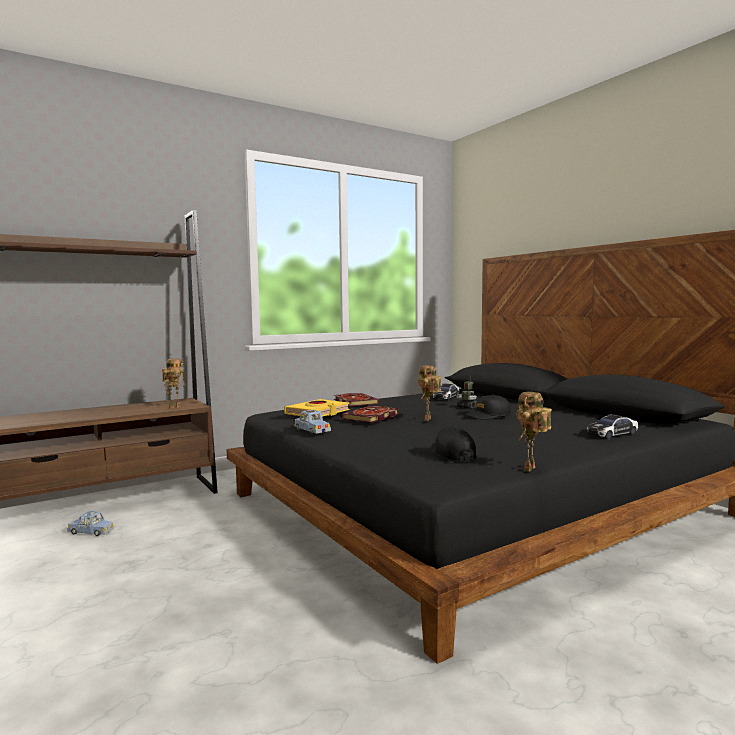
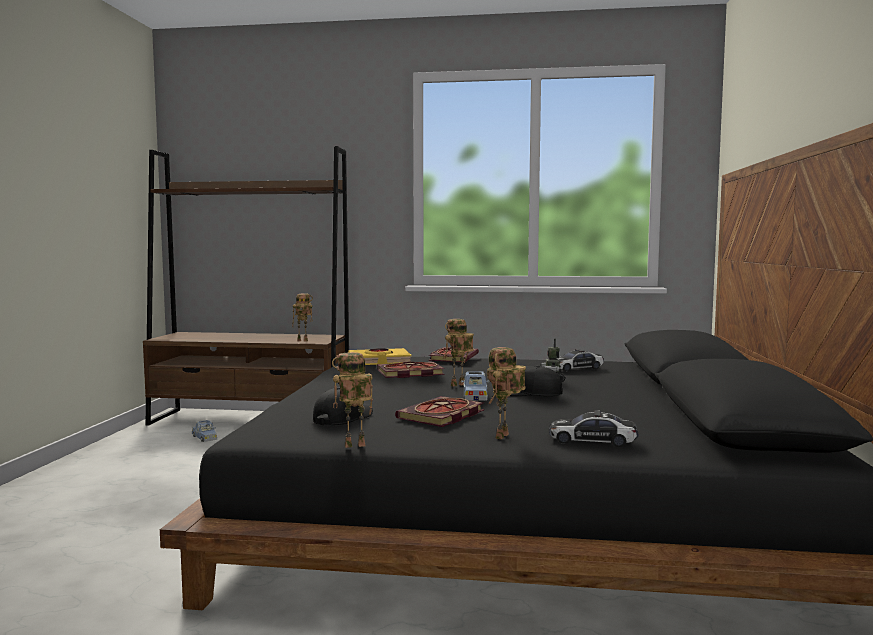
camera: 40 degrees right, 0 degrees up
(311, 430) = (328, 376): blue toy car -> blue toy car (475, 397)
(500, 439) = (441, 415): none -> book
(573, 443) = (503, 437): none -> toy robot

